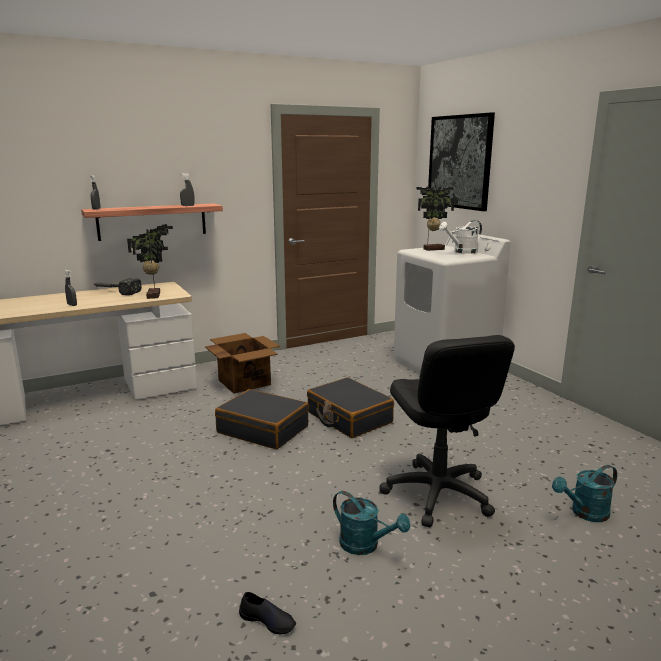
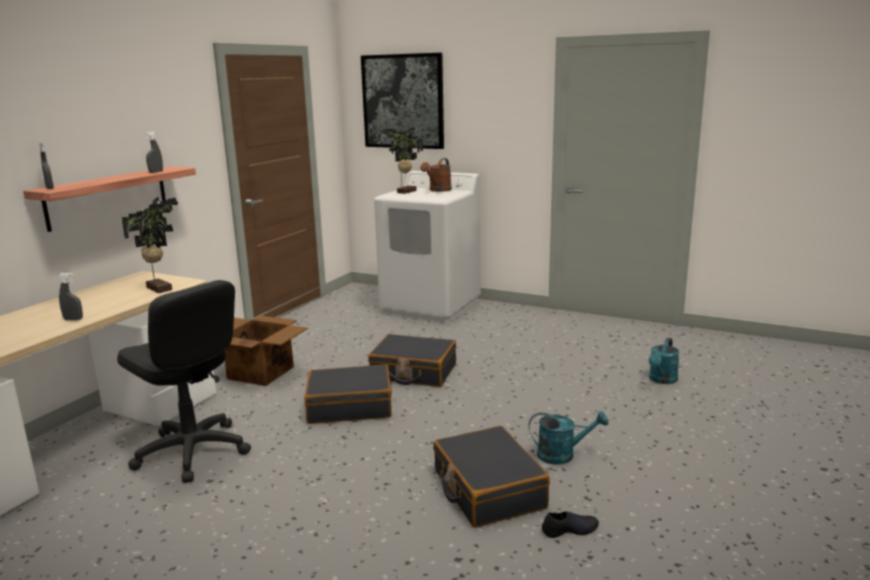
camera: 35 degrees left, 0 degrees up
(115, 291) = (92, 295): hammer -> none
(258, 546) = (488, 489): none -> black suitcase
(437, 494) = (561, 403): black office chair -> black office chair (192, 452)
(462, 252) = (438, 190): white watering can -> brown watering can

